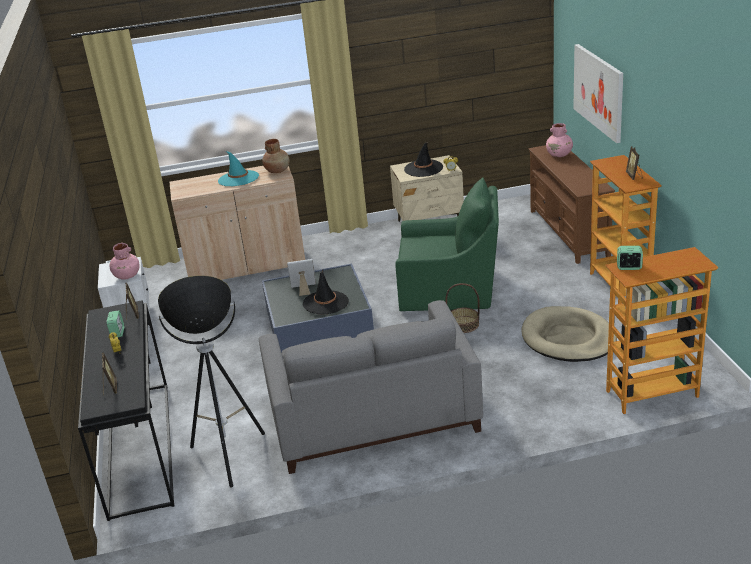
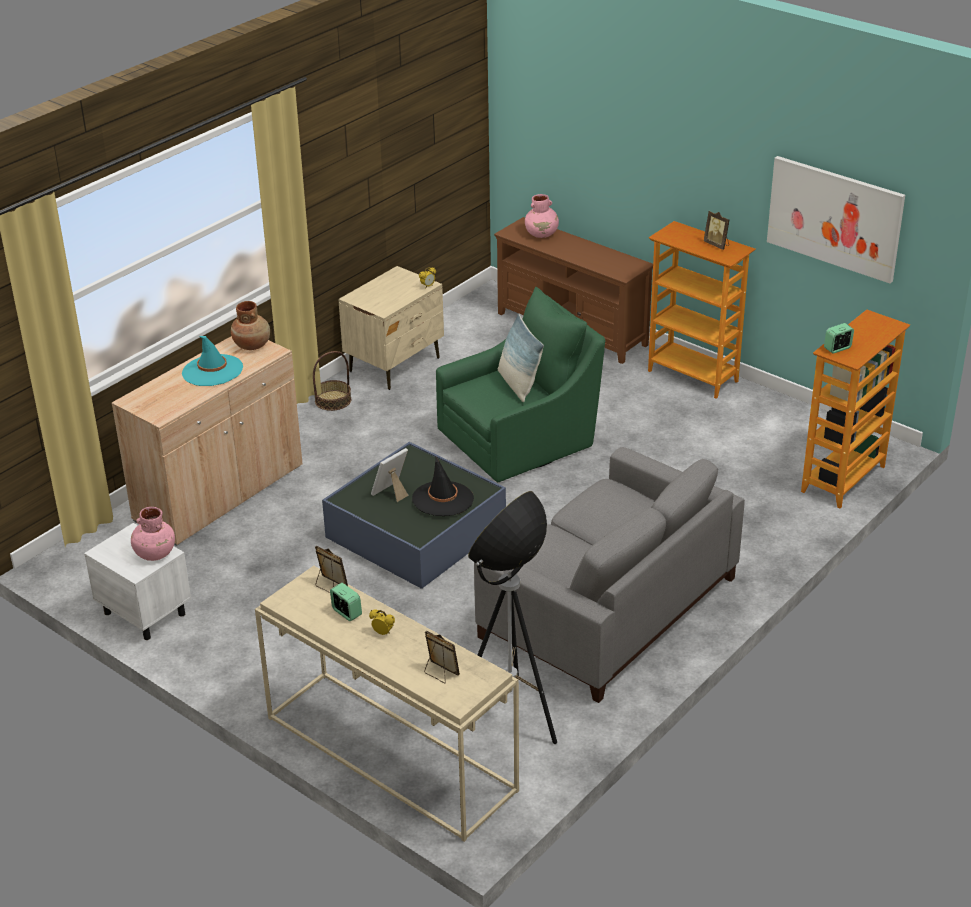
camera: 40 degrees left, 5 degrees up
(138, 447) = (387, 754): black console table -> beige console table
(423, 168) = (389, 292): black hat -> none
(446, 246) = (518, 385): none -> pillow
(463, 324) = (583, 473): basket -> basket (333, 400)
(568, 338) = (707, 451): beige dog bed -> none
(598, 91) = (606, 149): picture -> picture (834, 218)

